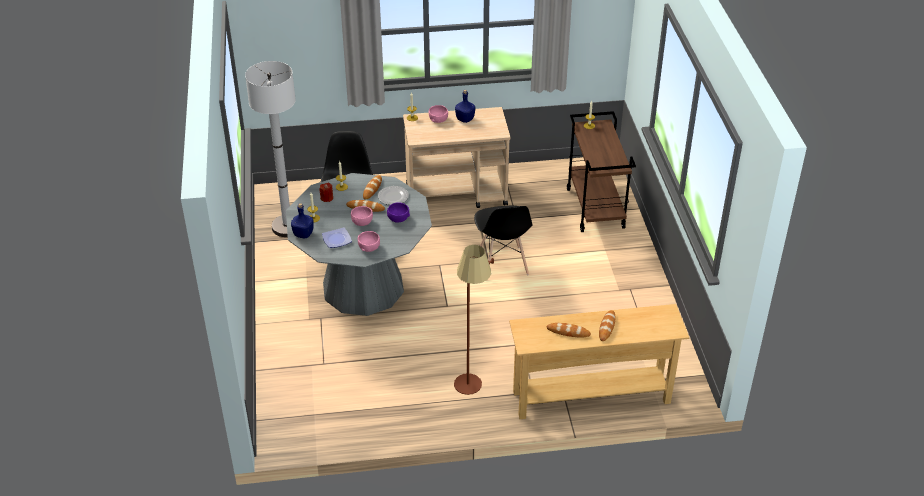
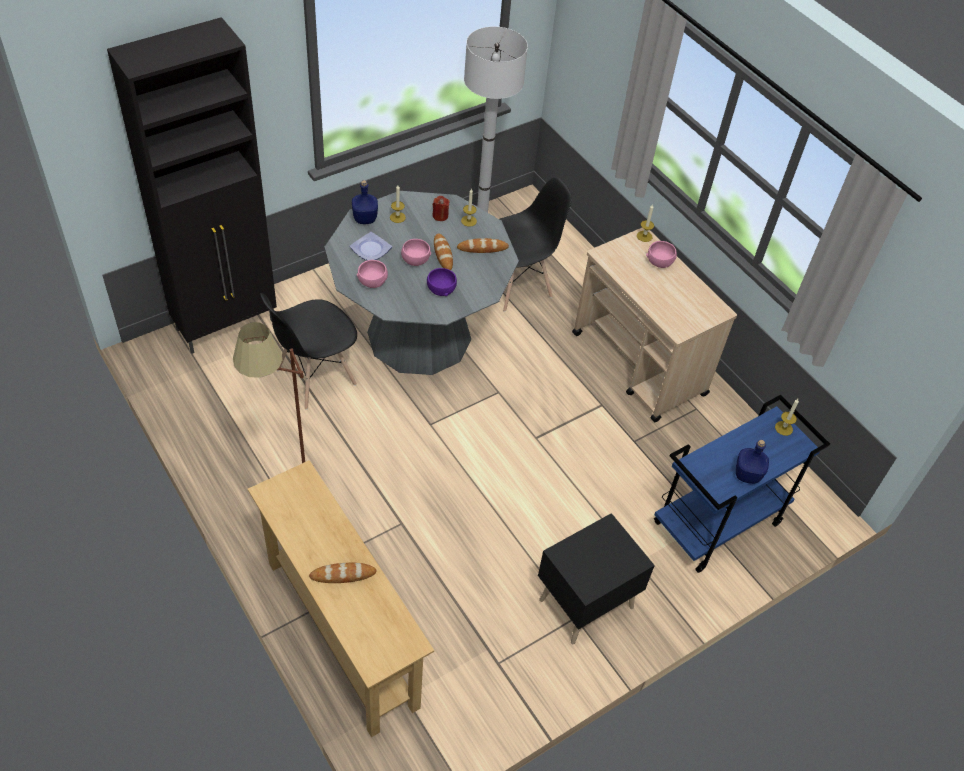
camera: 60 degrees right, 10 degrees up
(280, 388) = (227, 325): none -> black cabinet
(393, 196) = (479, 271): plate -> none
(464, 119) = (680, 286): blue bottle -> blue bottle (747, 474)
(502, 263) = (539, 454): black chair -> black chair (315, 378)
(568, 332) = (313, 532): bread -> none
(596, 209) = (717, 525): brown cart -> blue cart
(622, 282) = (584, 603): none -> black nightstand

